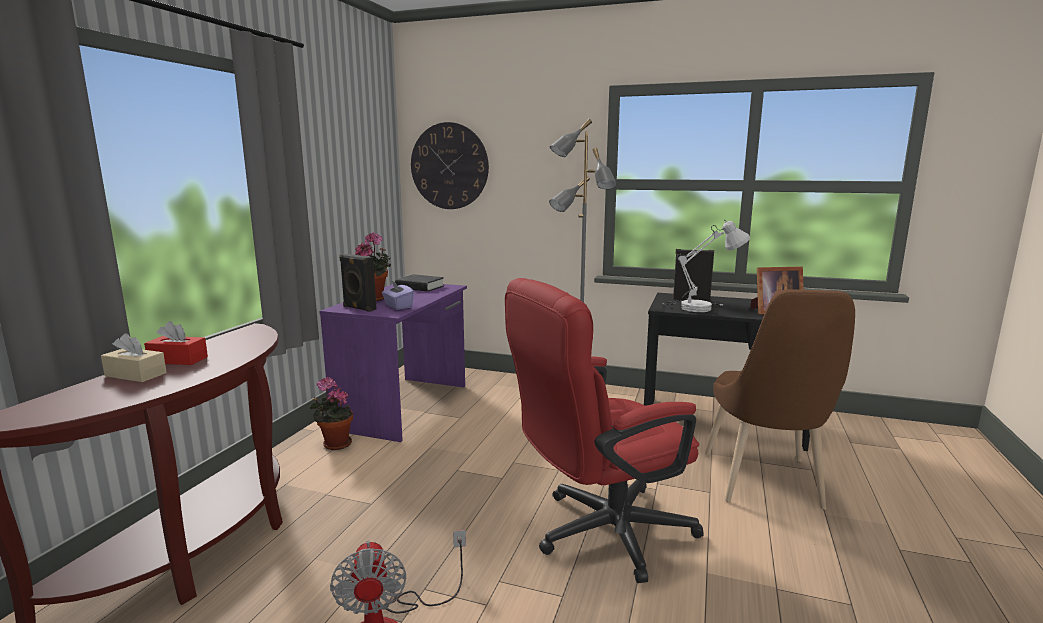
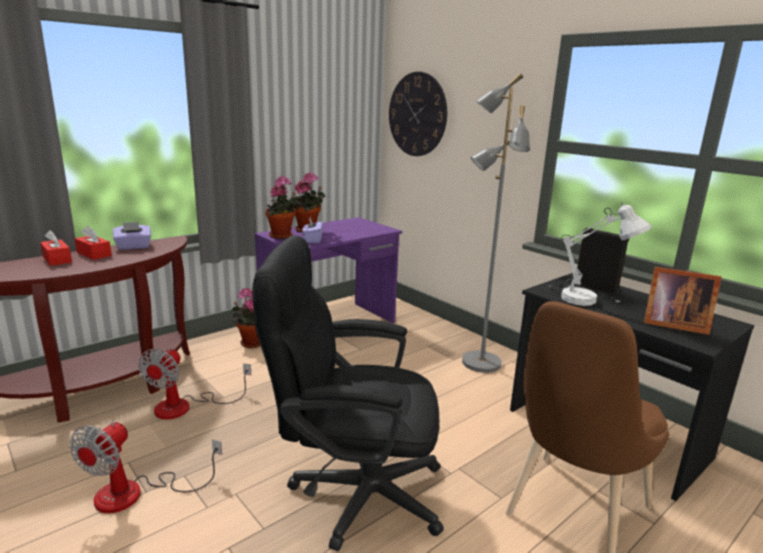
camera: 30 degrees right, 5 degrees up
(136, 374) = (57, 259): beige tissue box -> red tissue box
(217, 344) = (133, 247): none -> purple tissue box
(339, 527) = (185, 406): none -> fan
(358, 308) = (282, 236): black speaker -> potted plant
(420, 287) = (361, 225): black book -> none
(600, 533) = (353, 491): red office chair -> black office chair

